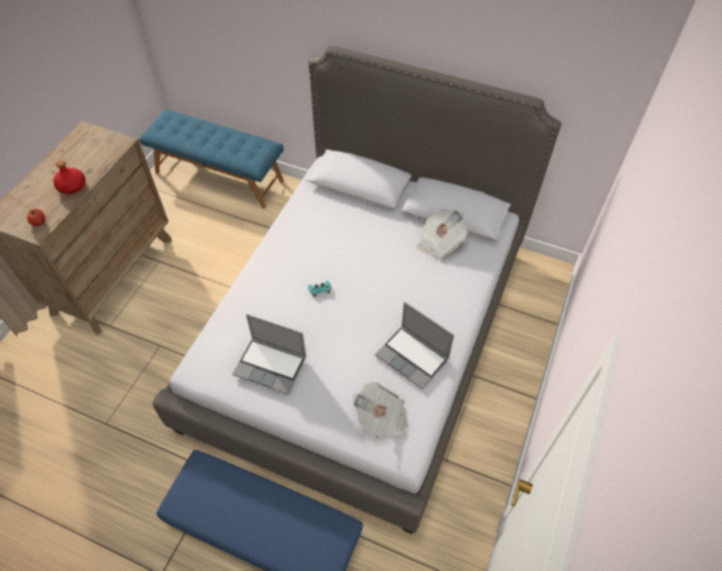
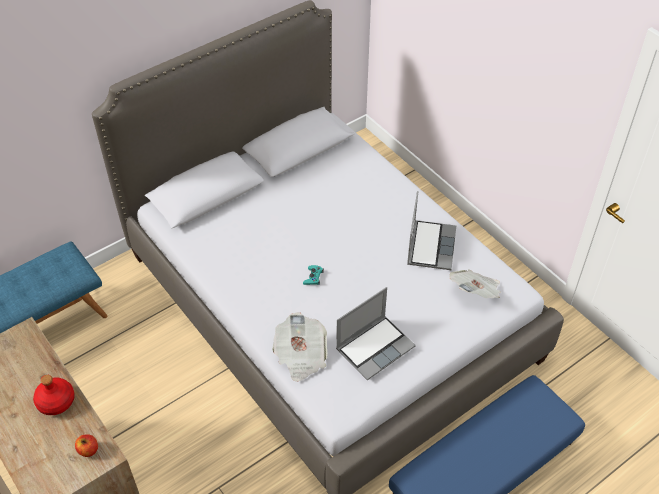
camera: 60 degrees left, 5 degrees down
(413, 357) = (430, 245): laptop -> laptop turned 60 degrees counterclockwise
(439, 242) = (323, 172): newspaper -> newspaper (300, 356)

